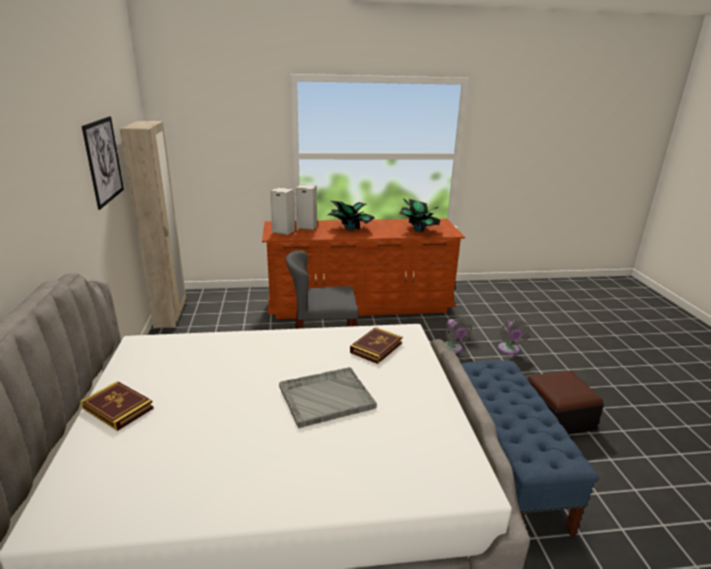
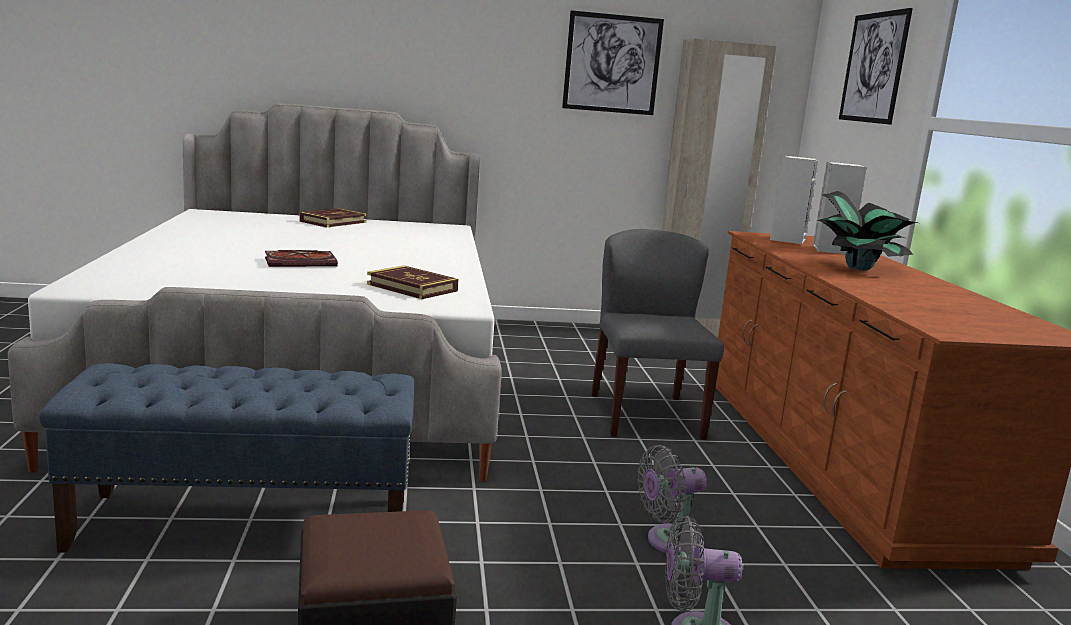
camera: 90 degrees right, 10 degrees down
(231, 128) = (873, 67): none -> picture
(325, 397) = (302, 262): grey tray -> book
(419, 230) = (932, 308): potted plant -> none

